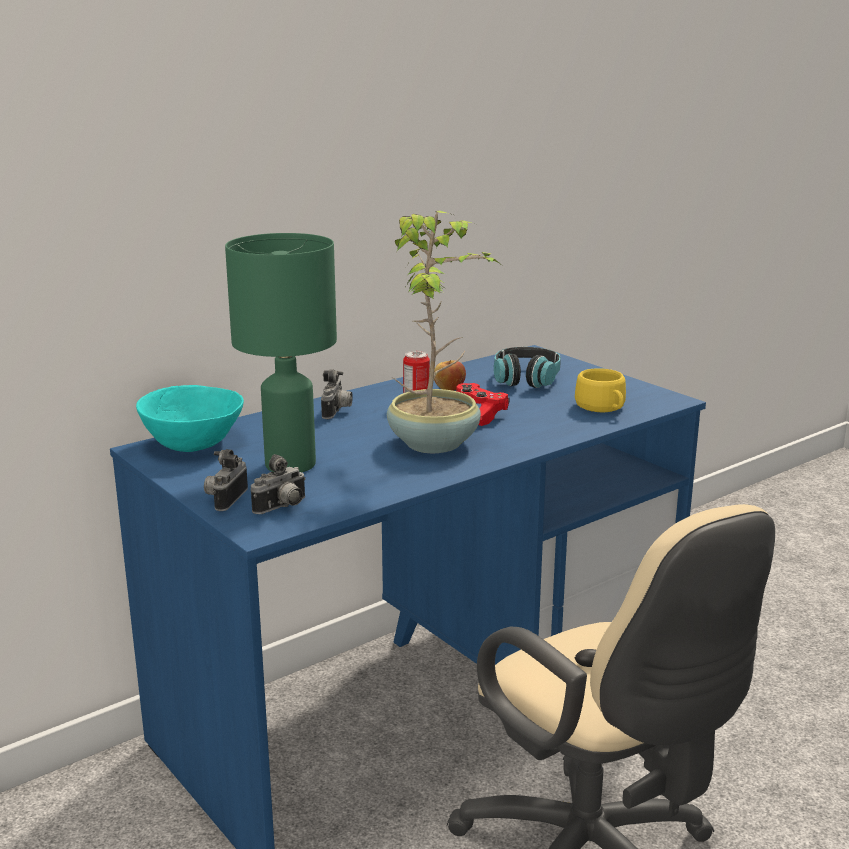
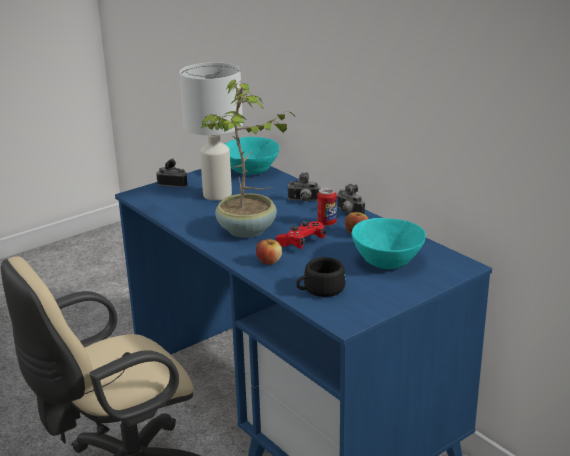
camera: 90 degrees right, 5 degrees up
(283, 508) = (159, 197): camera -> camera (348, 213)
(288, 464) = (217, 194): green table lamp -> white table lamp
(526, 378) = (388, 261): headphones -> turquoise bowl
(533, 430) = (269, 262): none -> apple
(603, 408) = (320, 290): yellow cup -> black cup

